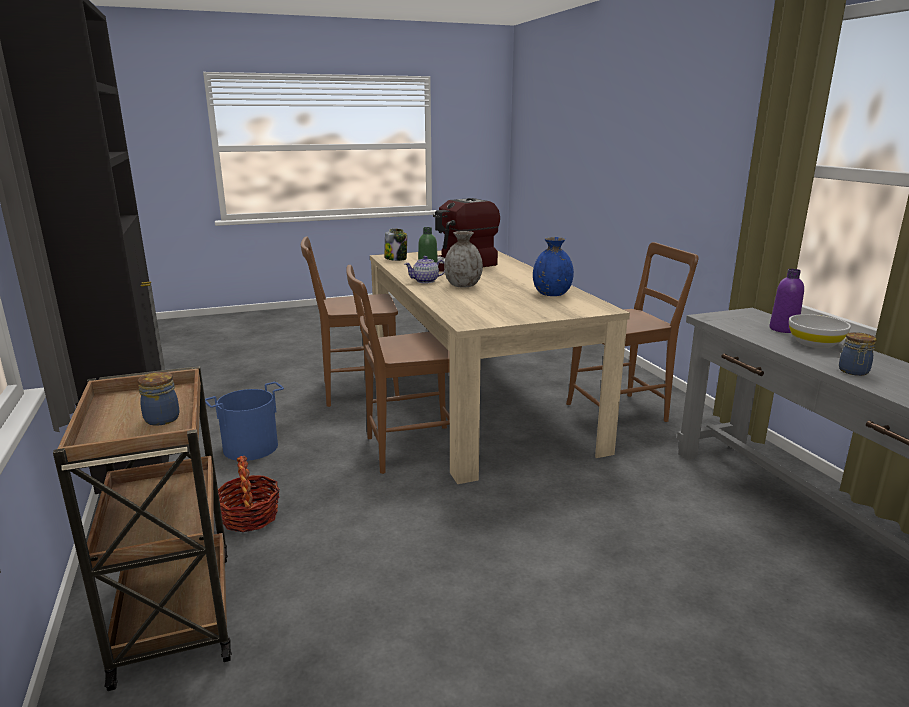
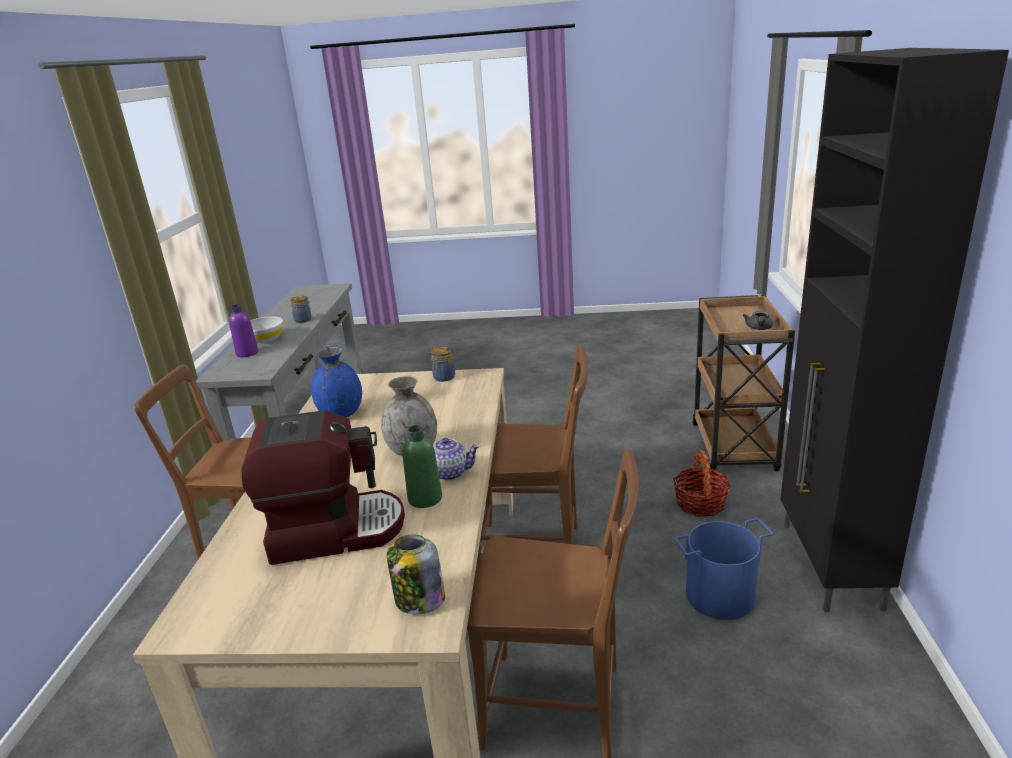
camera: 155 degrees left, 5 degrees up
(125, 405) = (758, 328): none -> grey teapot
(163, 418) = (727, 319): jar -> jar (443, 378)

